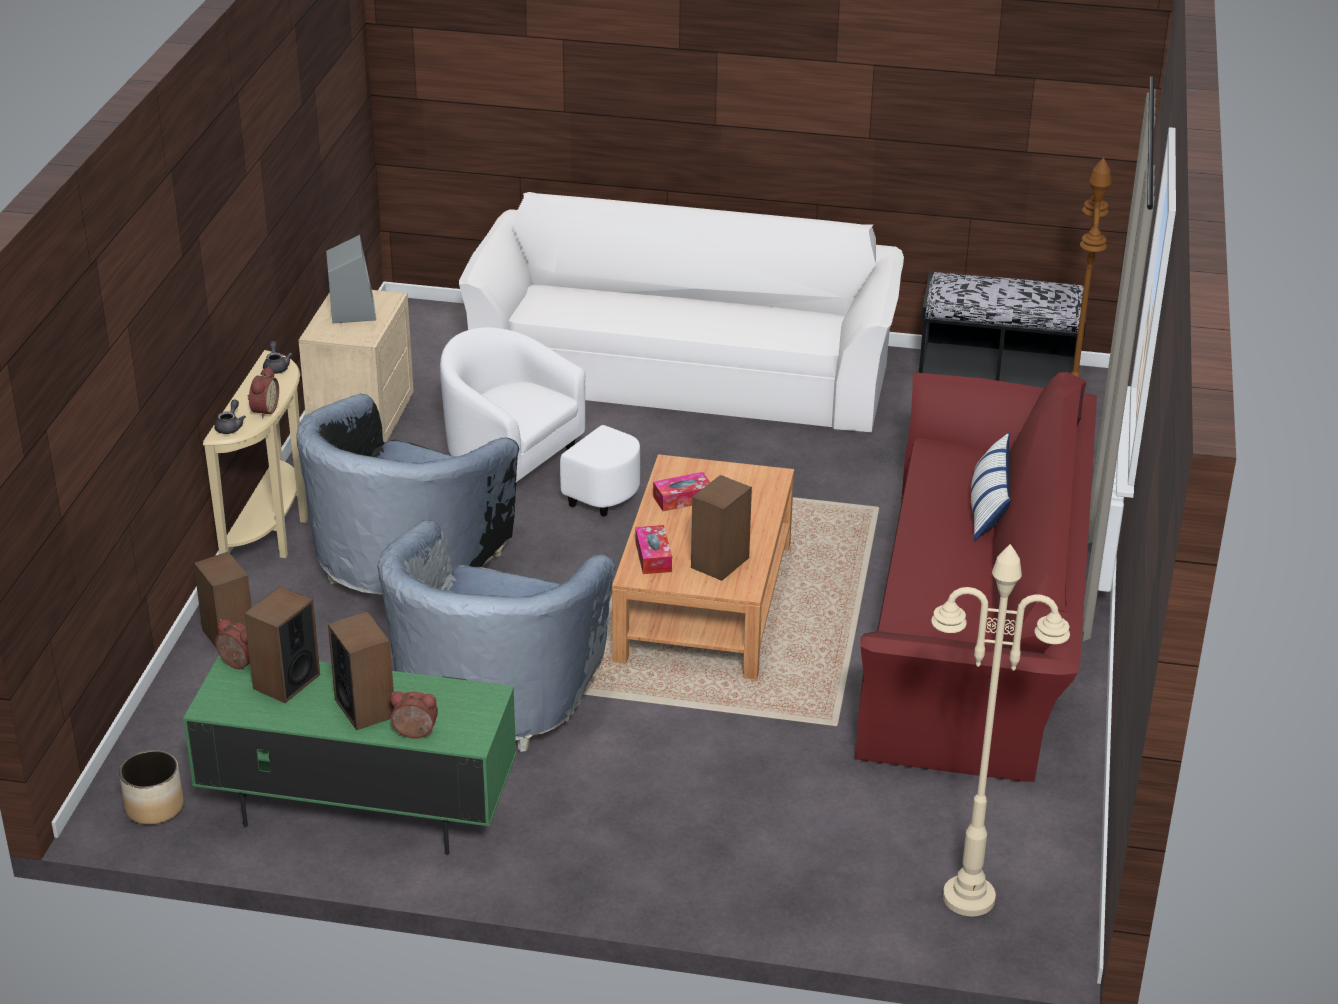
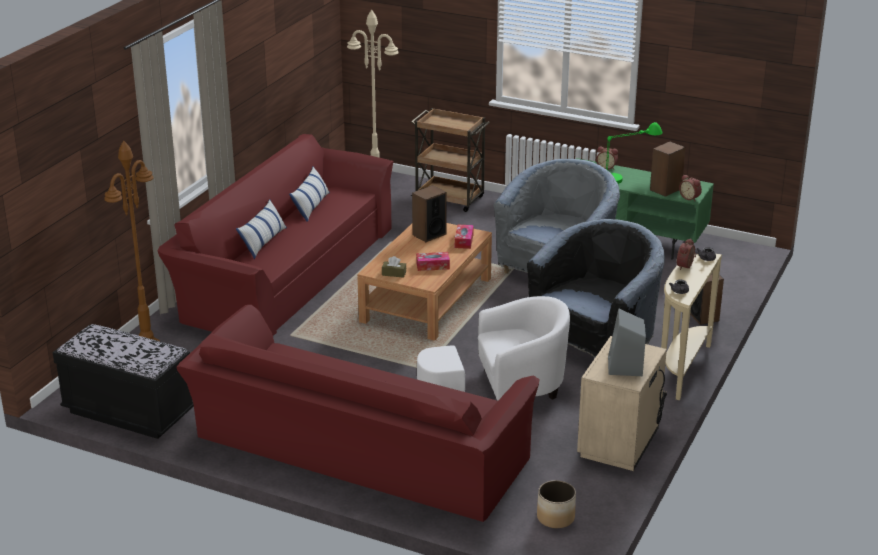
camera: 165 degrees left, 5 degrees down
(153, 807) = (730, 251): planter -> planter (556, 517)
(365, 708) = (628, 177): speaker -> green table lamp
(532, 470) = (502, 388): white armchair -> white armchair turned 60 degrees counterclockwise
(684, 369) = (356, 453): white sofa -> red sofa
(737, 476) = (394, 273): none -> brown tissue box
(779, 877) = (450, 199): none -> brown cart
(970, 597) = (311, 206): none -> pillow

